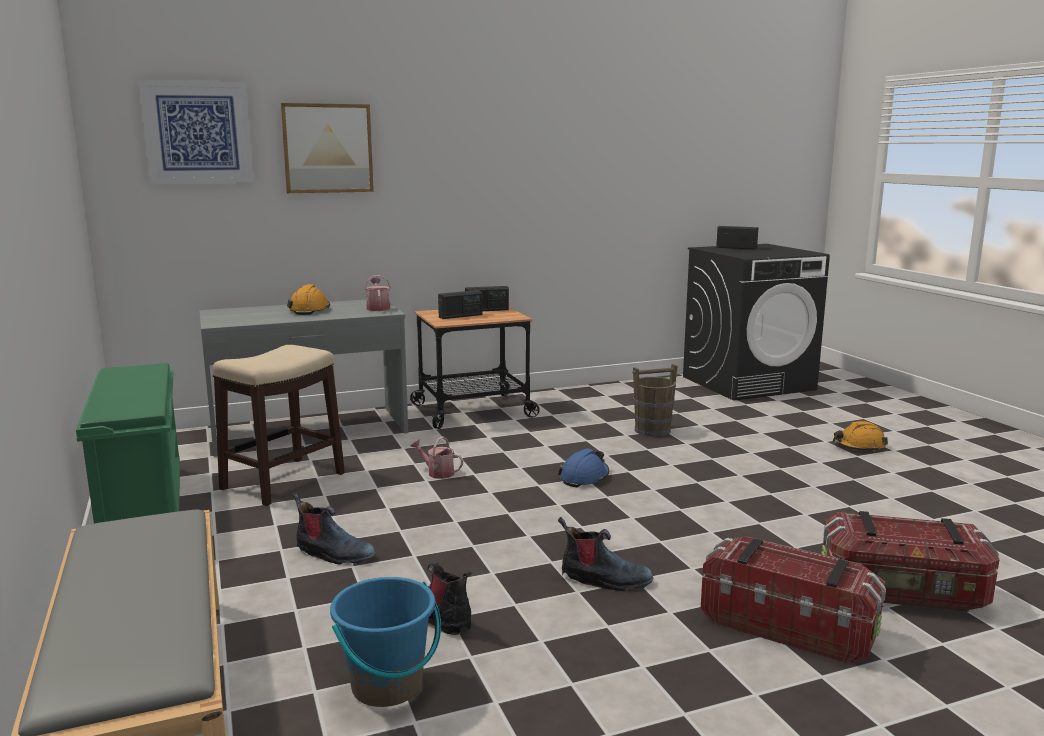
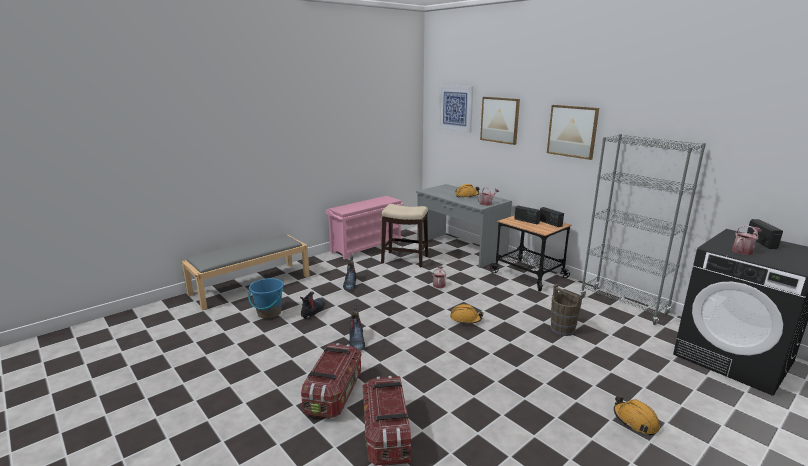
camera: 70 degrees right, 5 degrees up
(143, 507) = (367, 246): green shoe rack -> pink shoe rack
(478, 154) = (572, 131): none -> picture
(584, 477) = (465, 319): blue hard hat -> orange hard hat
(611, 390) = (623, 305): none -> grey bookcase
(757, 253) = (743, 250): none -> watering can

